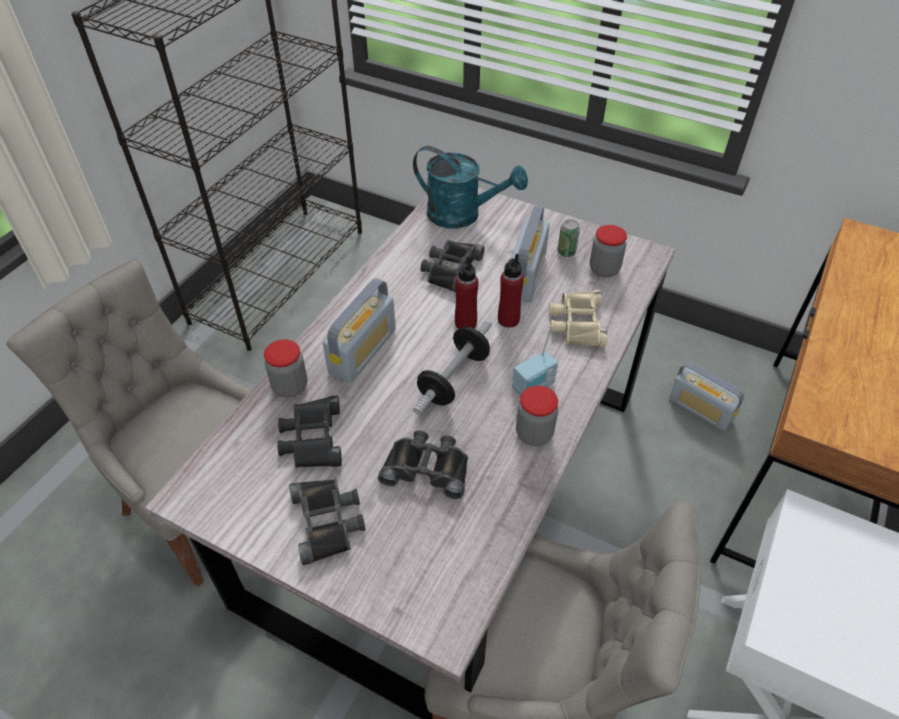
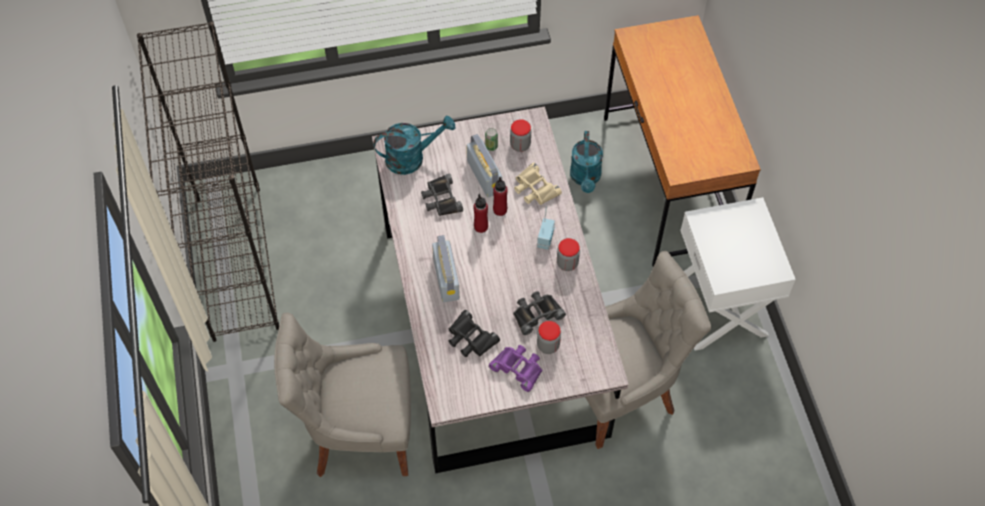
camera: 40 degrees left, 10 degrees up
(290, 386) = (431, 322): jar -> jar (548, 345)
(328, 521) = (518, 368): black binoculars -> purple binoculars
(454, 378) = (505, 261): dumbbell -> none
(700, 409) = (585, 178): radio -> turquoise watering can

